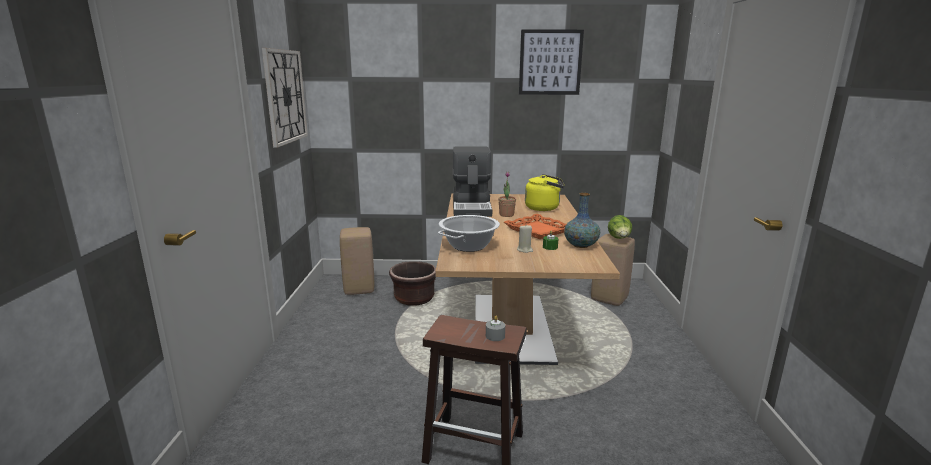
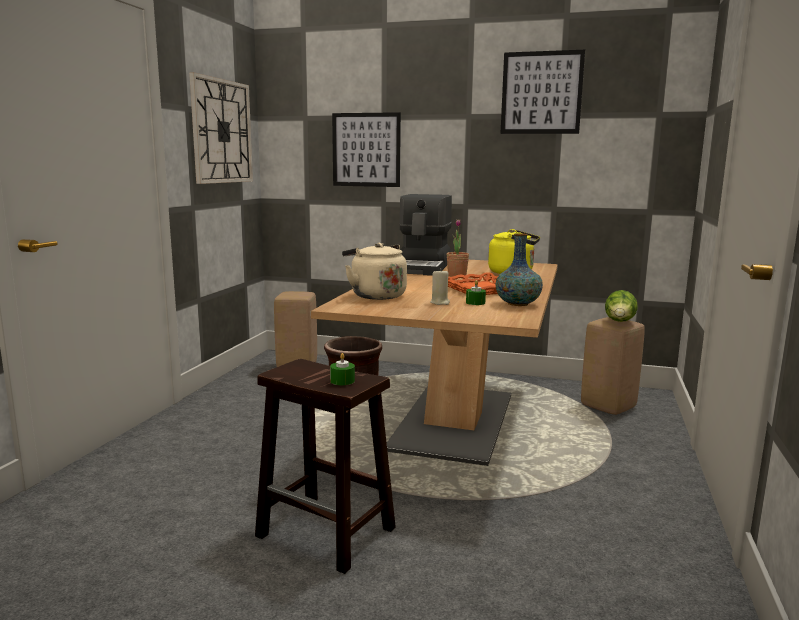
camera: 15 degrees right, 5 degrees down
(406, 106) = (366, 150): none -> picture
(468, 246) = (375, 295): cooking pot -> beige kettle
(495, 336) = (342, 381): grey candle -> green candle

